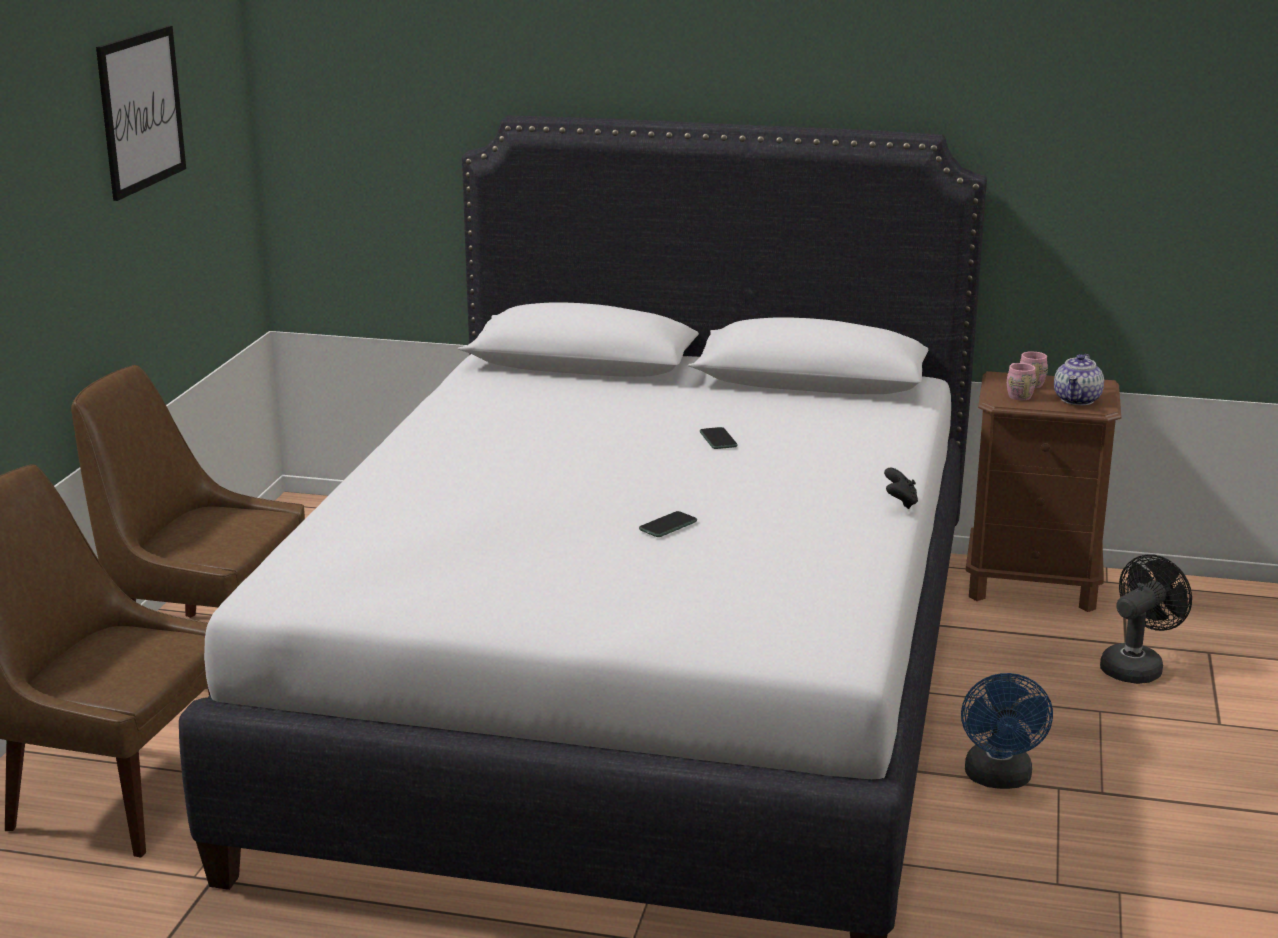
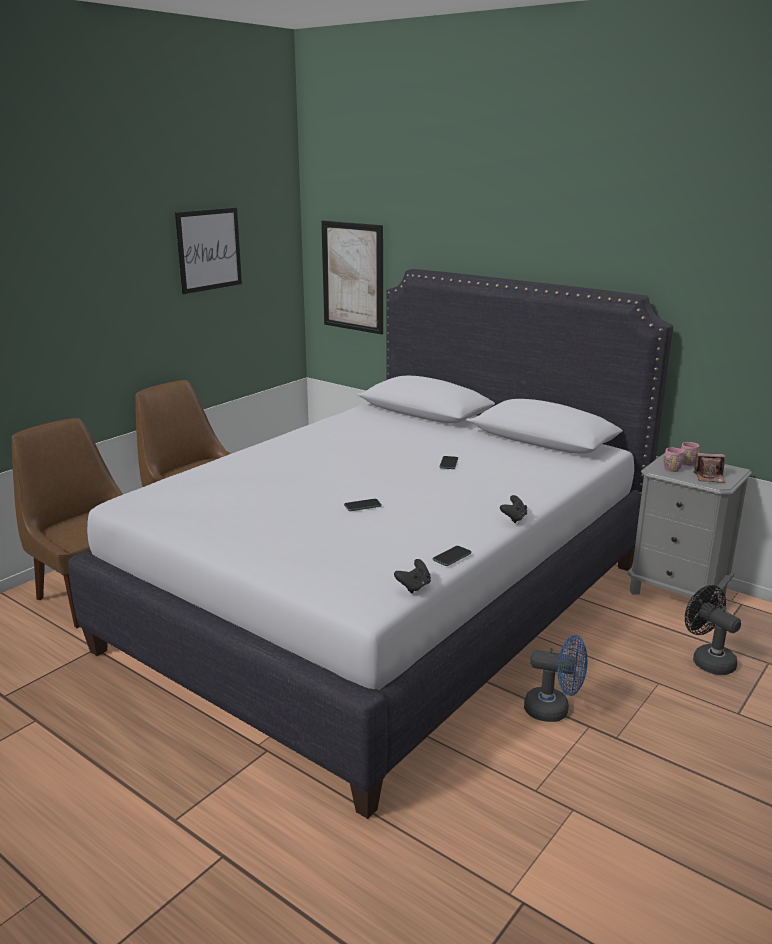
camera: 25 degrees right, 0 degrees up
(372, 136) = (353, 277): none -> picture
(875, 621) = (414, 587): none -> black game controller
(878, 571) = (452, 556): none -> phone
(999, 779) = (554, 710): blue fan -> blue fan turned 105 degrees counterclockwise
(1033, 585) = (677, 593): brown nightstand -> grey nightstand
(1077, 400) = (709, 477): teapot -> camera
(1136, 666) = (707, 660): black fan -> black fan turned 105 degrees counterclockwise

